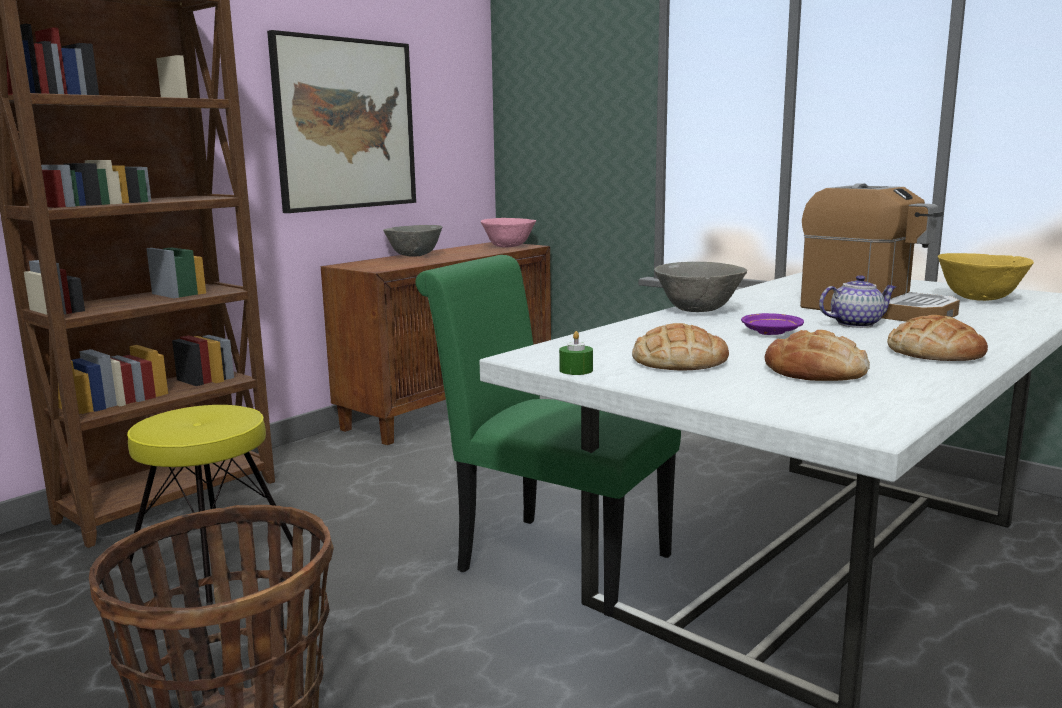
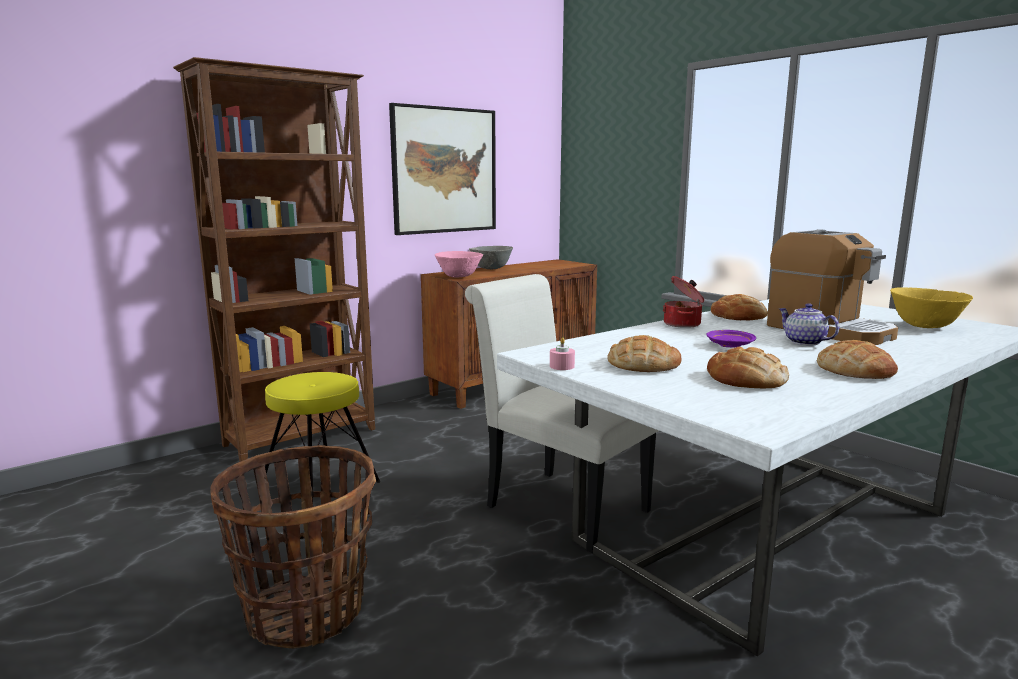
camera: 10 degrees right, 0 degrees up
(508, 247) = (565, 264): pink bowl -> pink bowl (459, 277)
(551, 560) = (558, 505): green chair -> white chair
(576, 370) = (562, 366): green candle -> pink candle
(699, 311) = (683, 324): grey bowl -> cooking pot
(760, 298) = (738, 316): none -> bread
(855, 324) = (803, 342): teapot -> teapot turned 120 degrees counterclockwise

